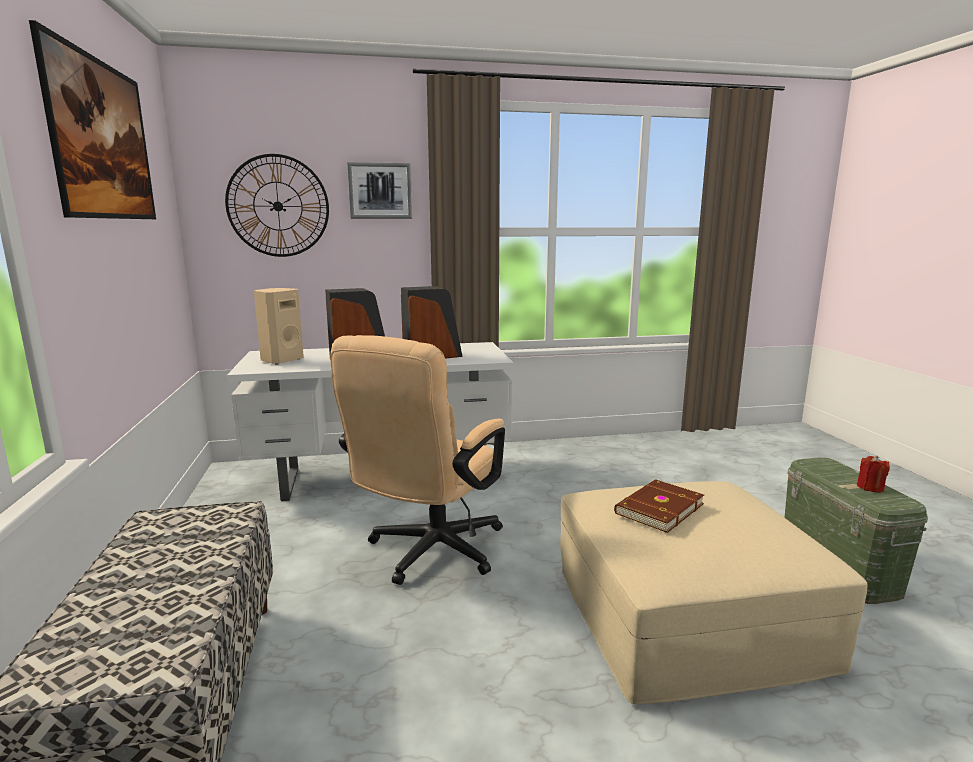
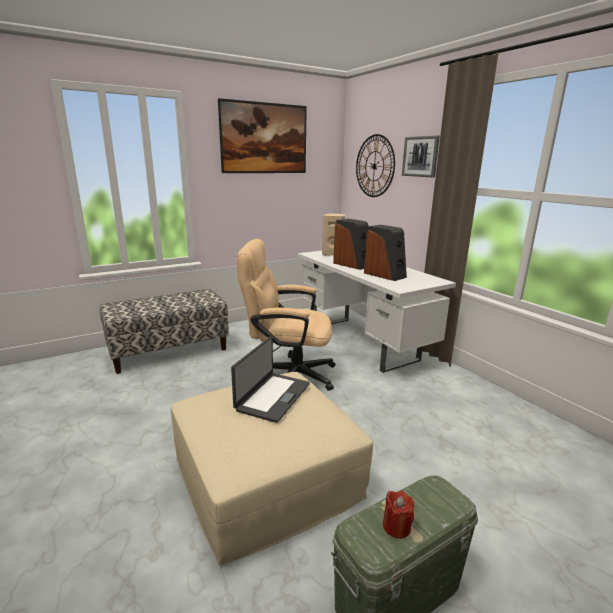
camera: 70 degrees right, 5 degrees up
(657, 508) = (272, 396): brown book -> laptop

